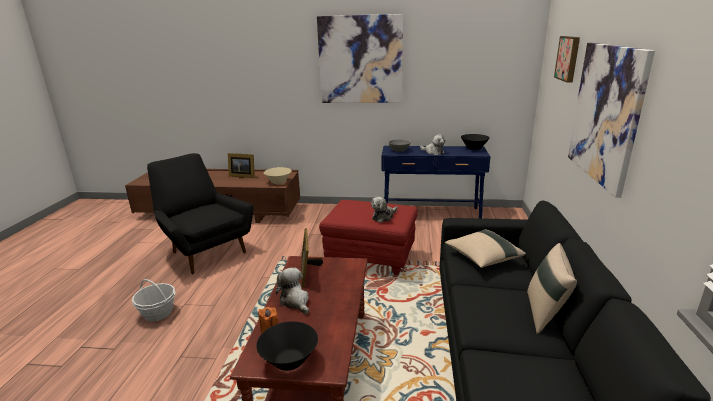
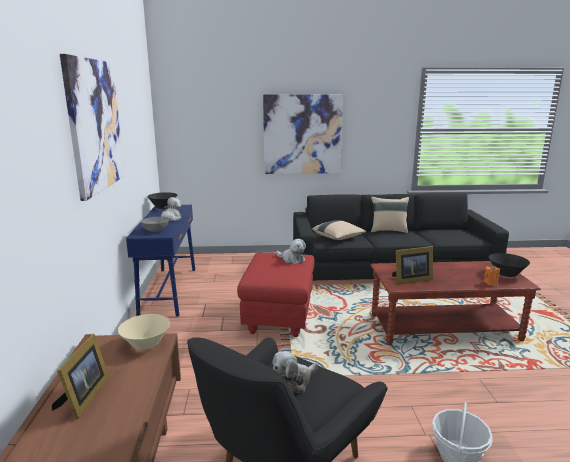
camera: 100 degrees left, 5 degrees down
(295, 301) = (451, 280): plush toy -> plush toy (294, 382)
(568, 58) = (224, 108): picture -> none

